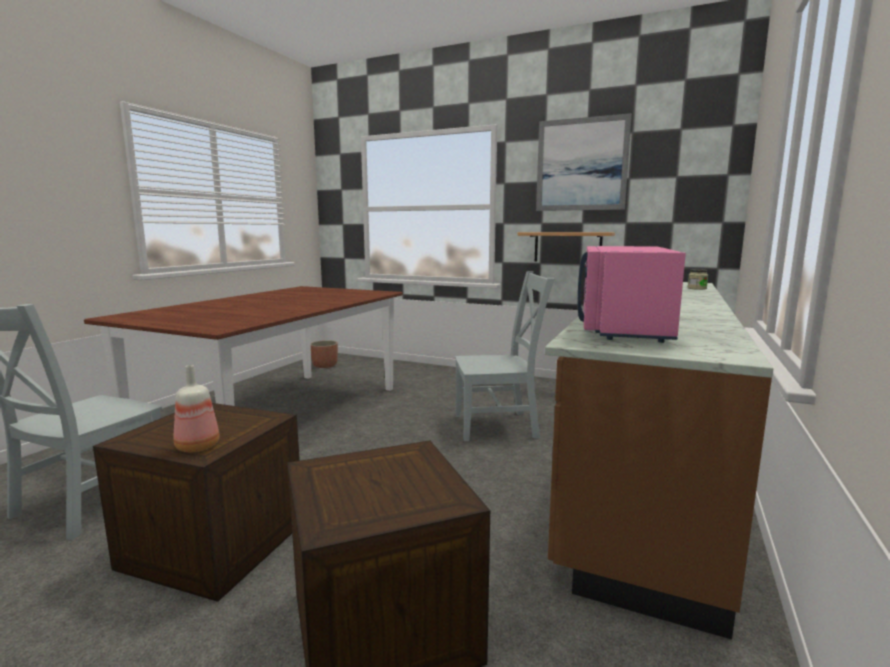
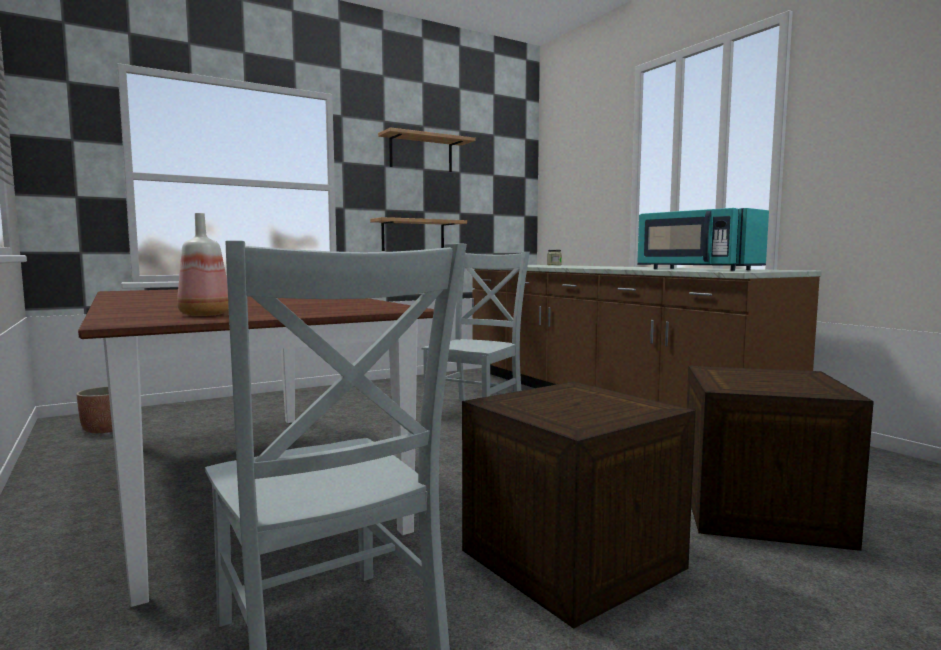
camera: 55 degrees left, 5 degrees down
(198, 447) = (637, 408): bottle -> bottle (206, 315)
(581, 164) = (421, 153): picture -> shelf
(622, 328) = (695, 269): pink microwave -> turquoise microwave

